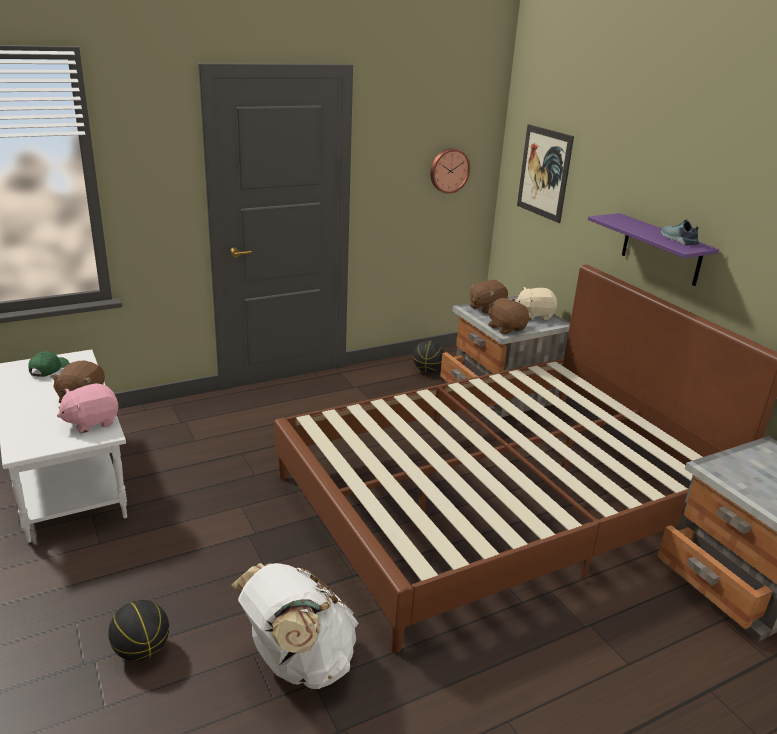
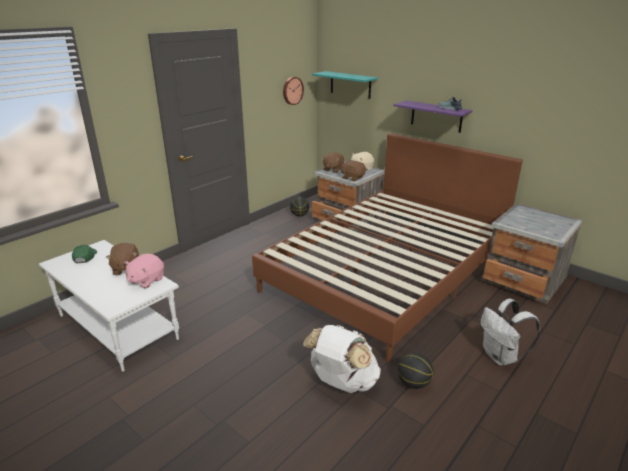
camera: 20 degrees left, 0 degrees up
(141, 651) = (248, 406): basketball -> basketball (413, 383)
(544, 173) = (350, 84): picture -> turquoise shelf
(595, 712) = (501, 357): none -> white backpack

